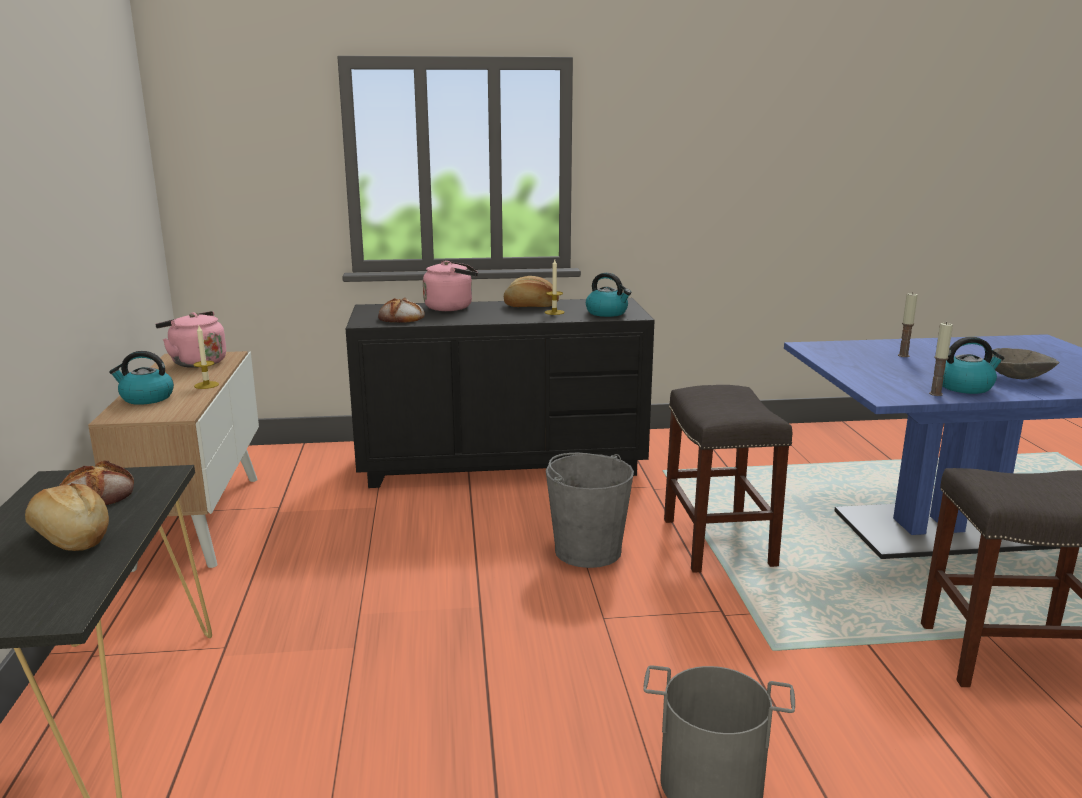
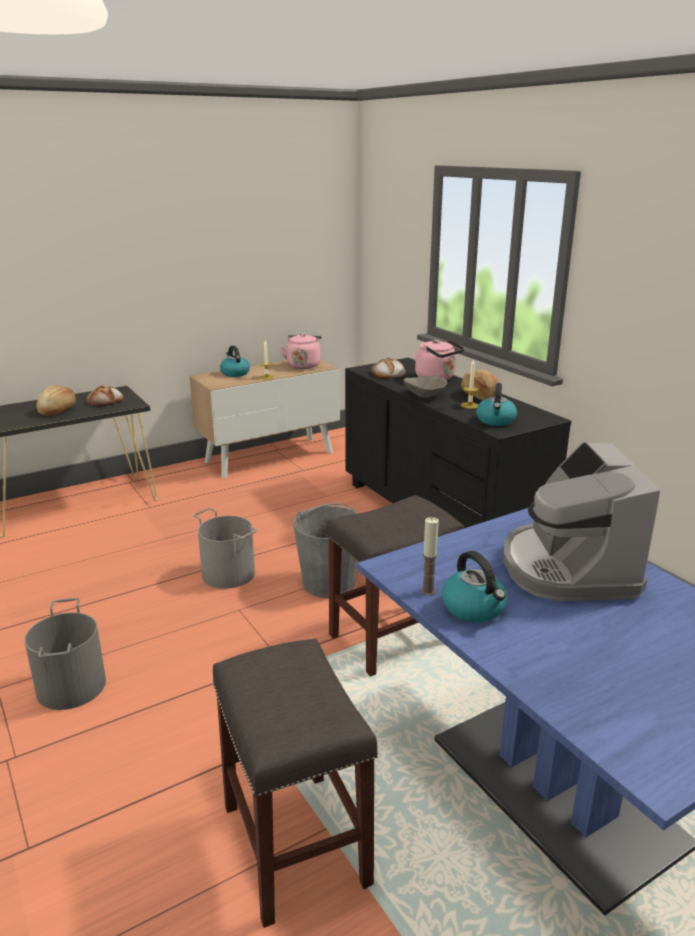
camera: 65 degrees right, 5 degrees up
(510, 610) = (229, 573): none -> grey bucket
(903, 355) = (567, 568): candle -> coffee machine
(1017, 378) = (555, 644): grey bowl -> grey bowl (424, 395)

